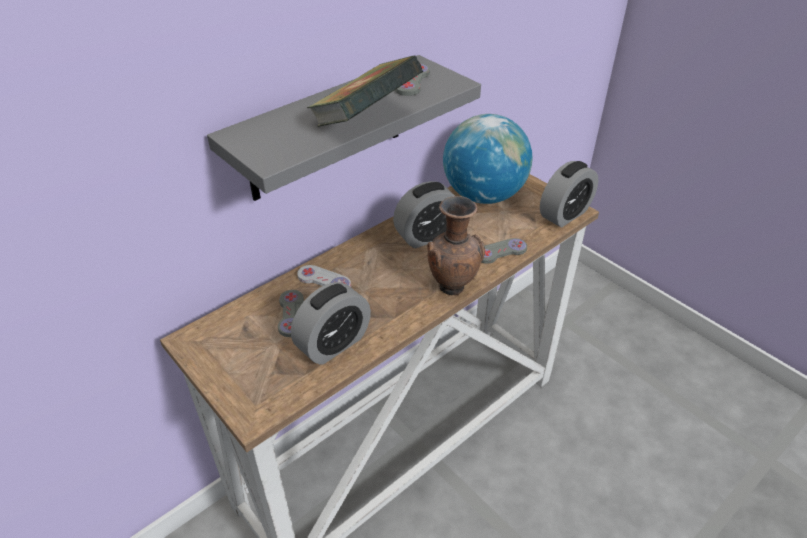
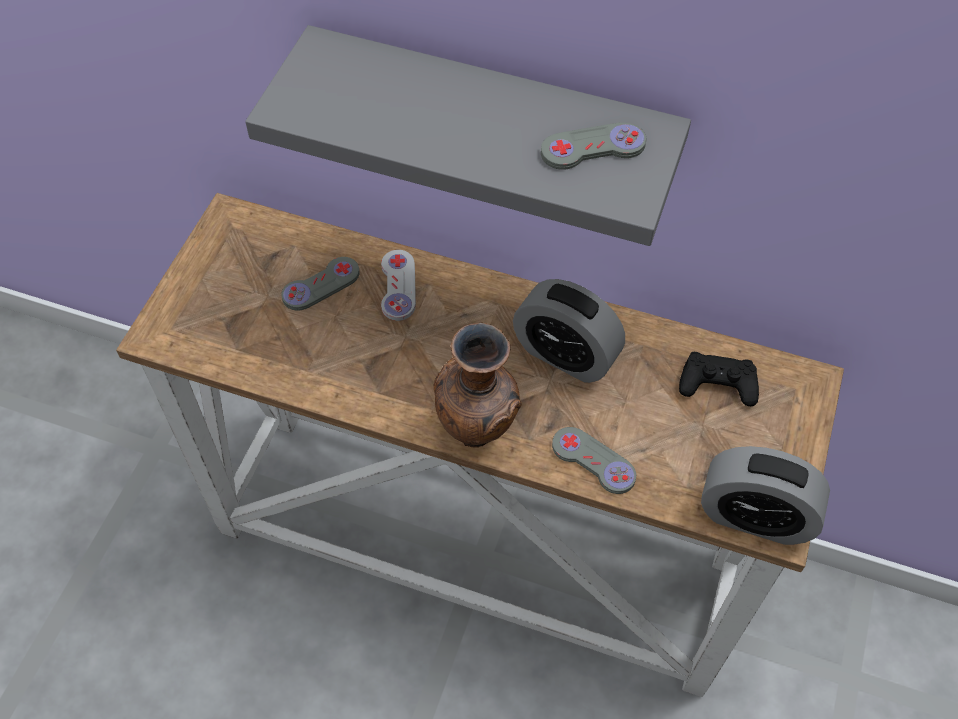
camera: 60 degrees right, 15 degrees up
(333, 344) = (297, 352): alarm clock -> none
(365, 121) = (440, 149): book -> none
(483, 195) = (717, 383): globe -> black game controller

